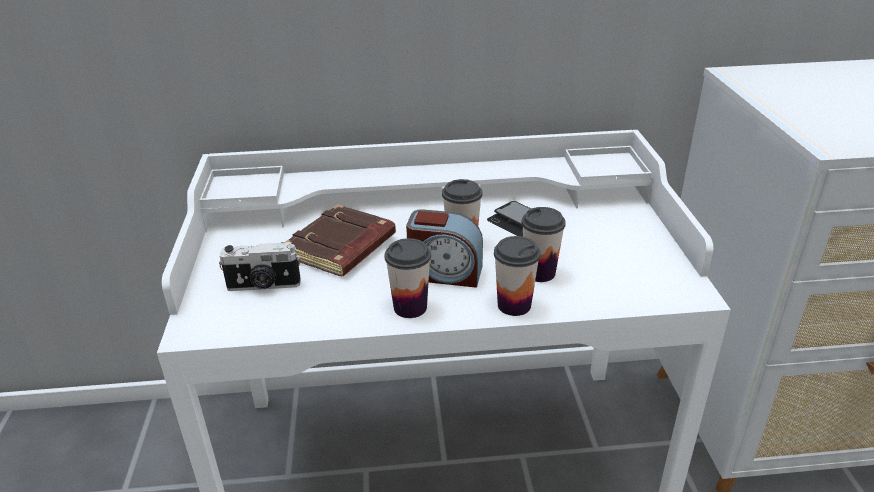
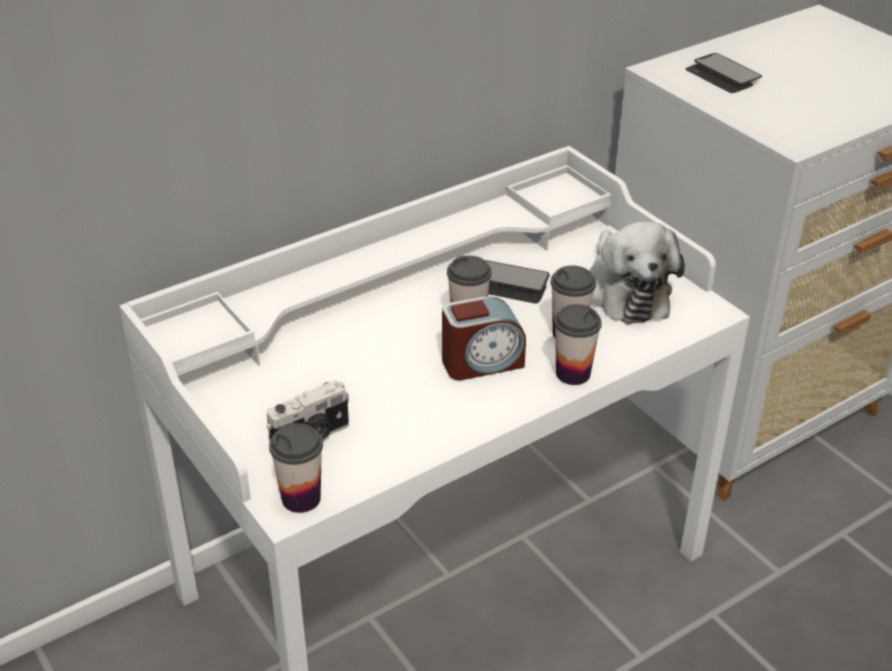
camera: 30 degrees left, 5 degrees up
(342, 248) = (352, 369): brown book -> none
(410, 307) = (481, 409): cup -> cup (301, 498)
(620, 256) = (625, 292): none -> plush toy
(798, 86) = (722, 75): none -> phone

